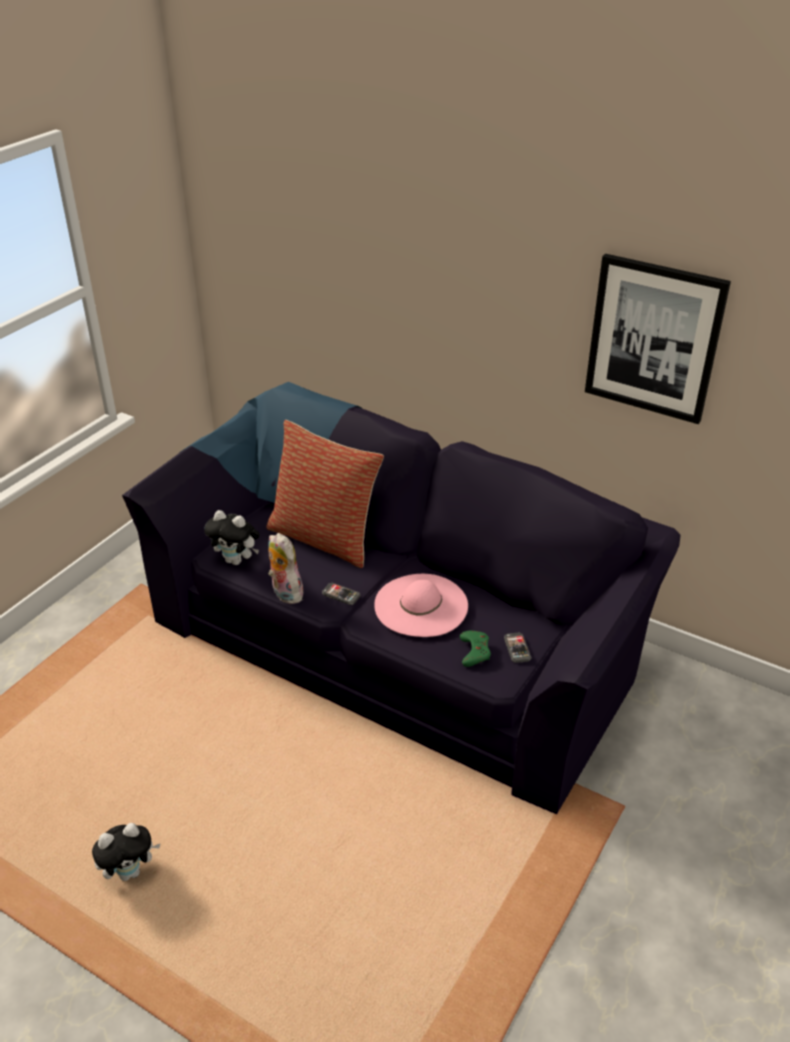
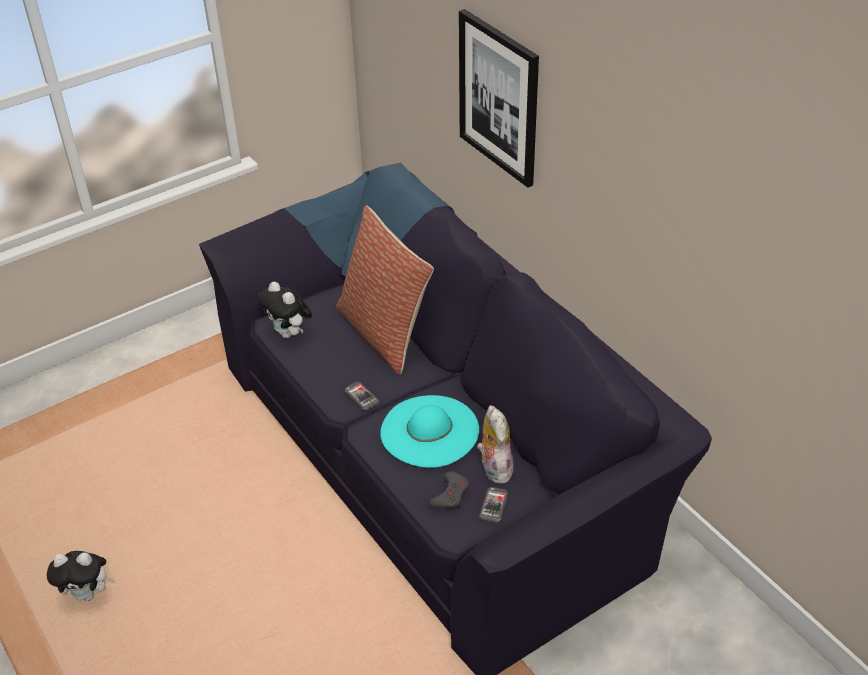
camera: 25 degrees right, 5 degrees up
(284, 593) = (312, 379): plush toy -> plush toy (494, 468)
(421, 605) = (429, 431): pink hat -> turquoise hat
(474, 651) = (450, 495): green game controller -> grey game controller
(654, 338) = (707, 219): picture -> picture (499, 98)

